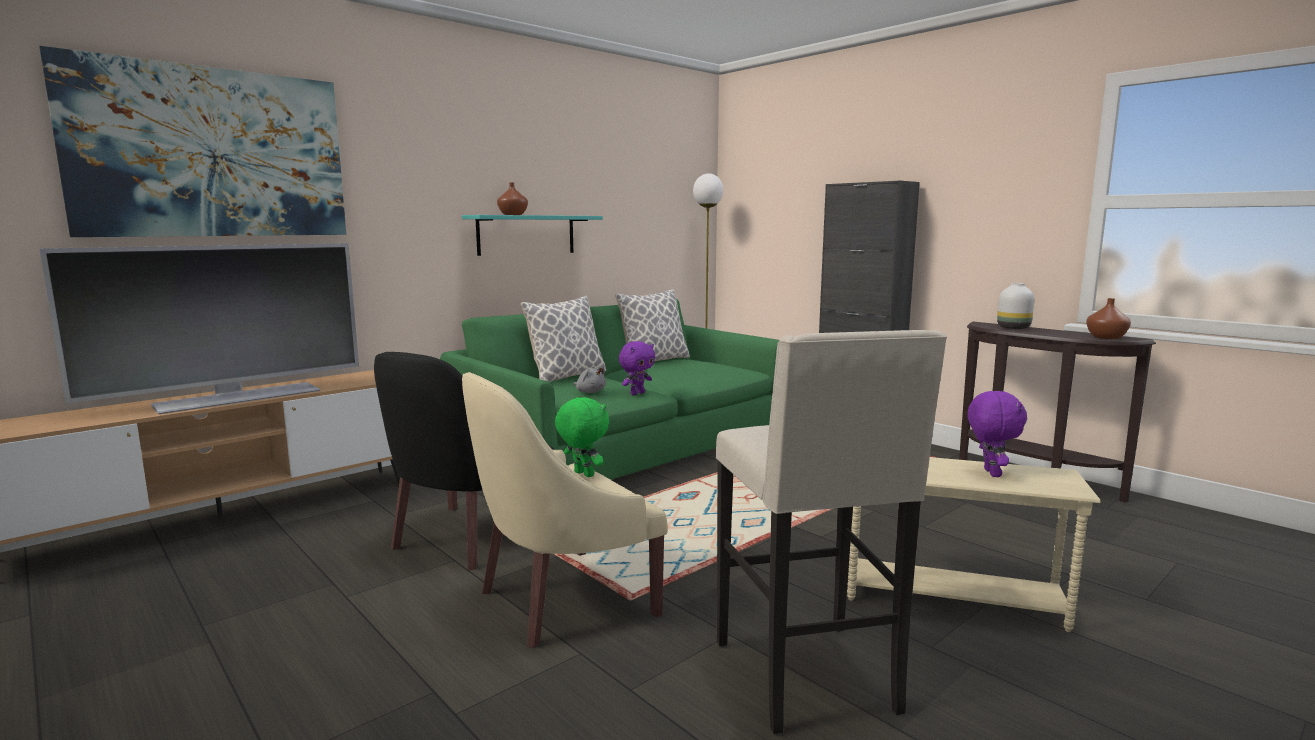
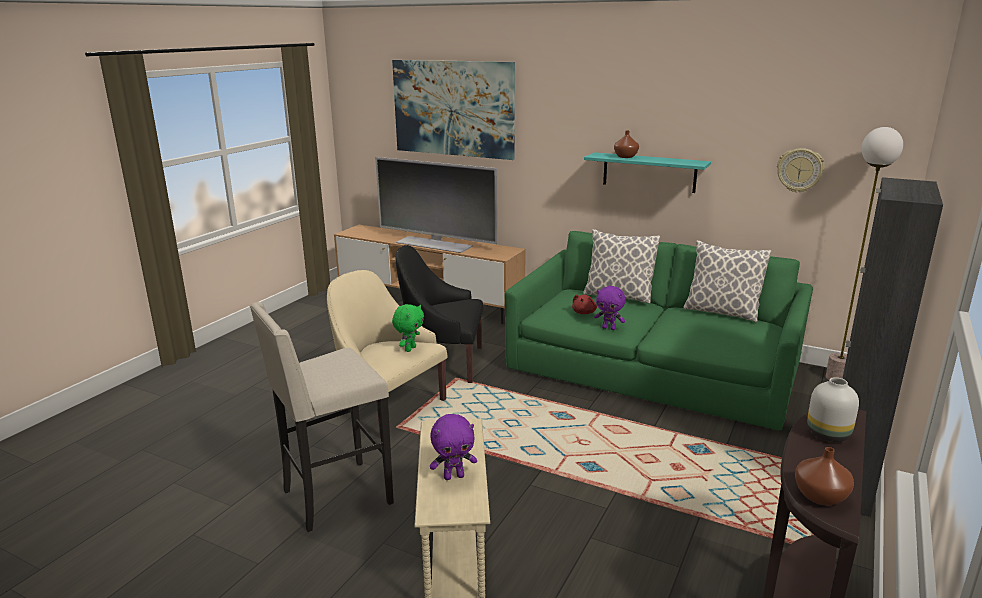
camera: 70 degrees right, 10 degrees up
(590, 392) = (584, 312): grey plush toy -> red plush toy
(649, 219) = (799, 170): none -> wall clock

